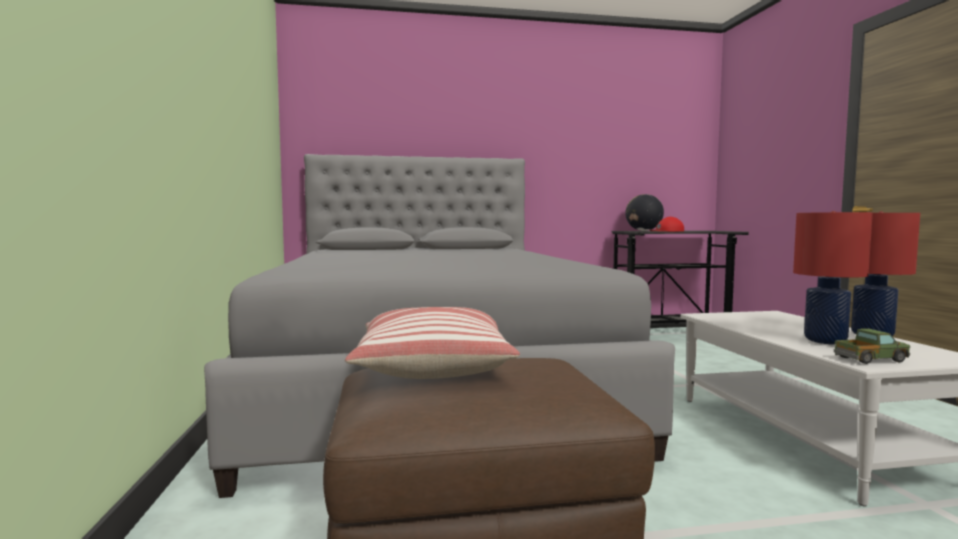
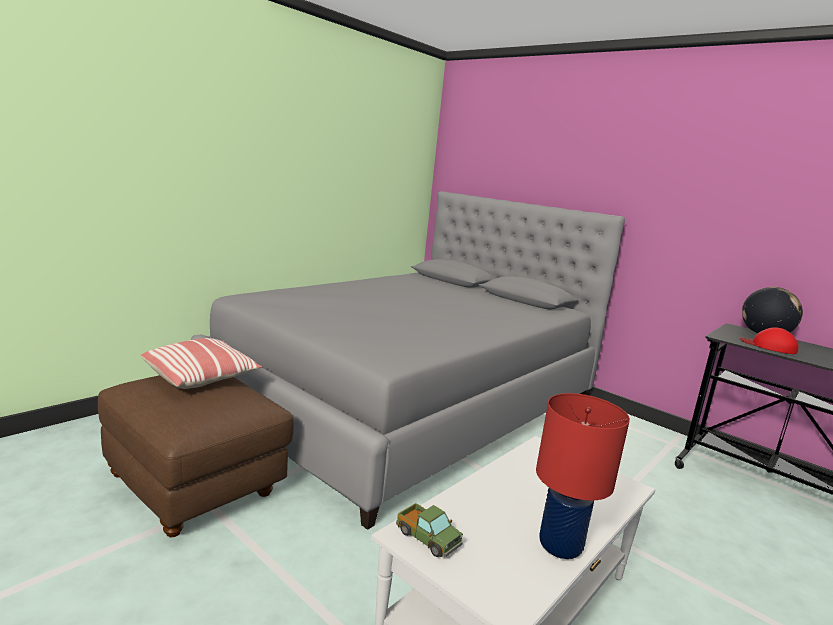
camera: 50 degrees right, 10 degrees up
(825, 342) = (486, 516): red table lamp -> none

